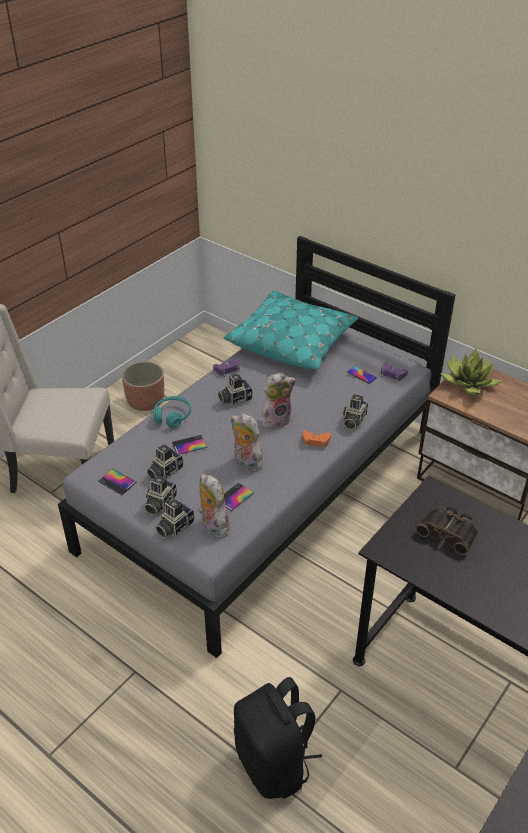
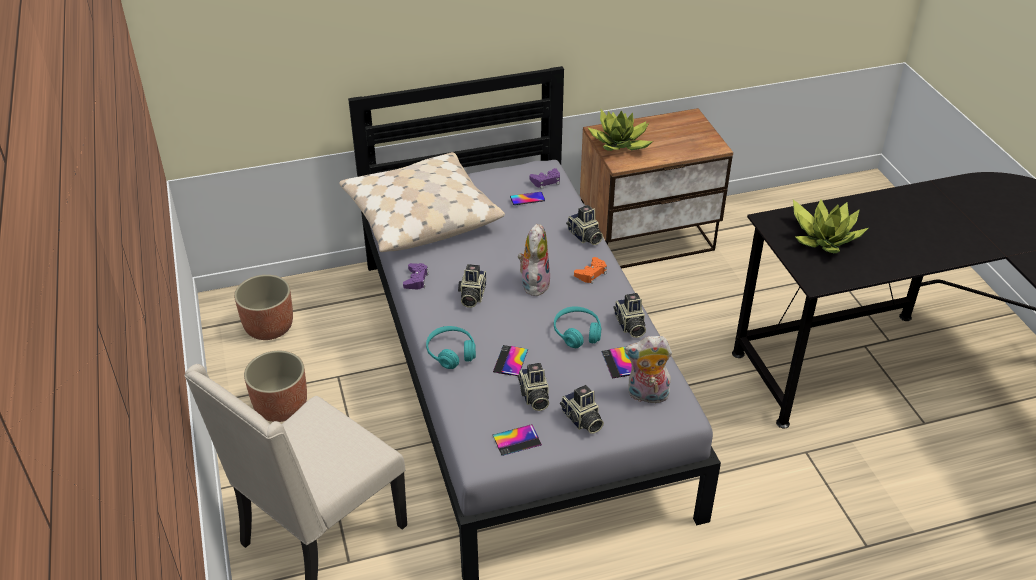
camera: 55 degrees left, 0 degrees up
(174, 527) = (625, 424): camera -> camera (629, 326)
(204, 362) = (269, 327): none -> planter
(246, 463) = (577, 333): plush toy -> turquoise headphones
(274, 763) = (853, 536): black backpack -> none
(292, 341) = (420, 216): turquoise pillow -> beige pillow
(449, 532) = (824, 238): binoculars -> potted plant

